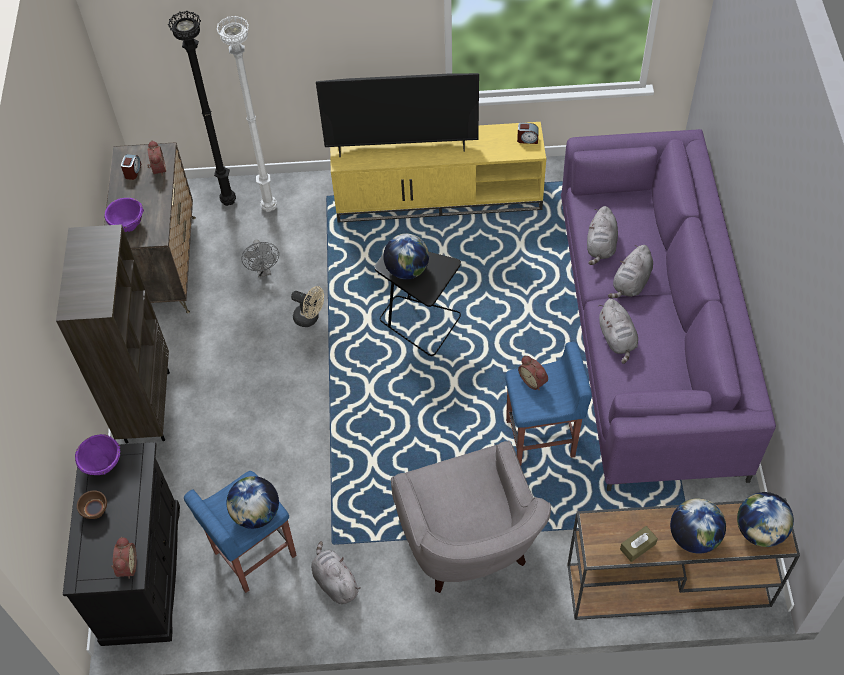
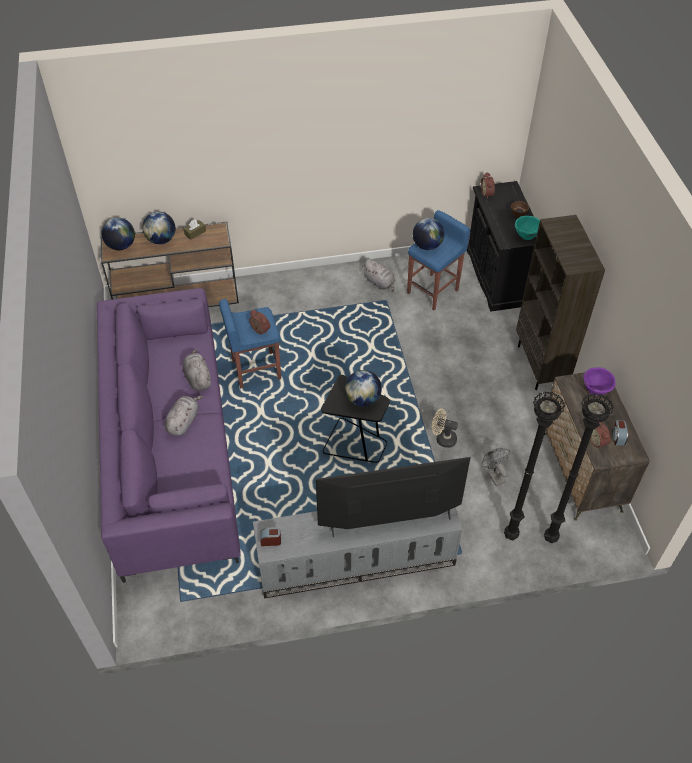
camera: 170 degrees right, 5 degrees down
(103, 465) = (526, 235): purple bowl -> turquoise bowl
(269, 207) = (511, 536): white floor lamp -> black floor lamp
(439, 197) = (355, 562): yellow tv stand -> grey tv stand
(468, 545) = (300, 307): grey armchair -> none
(601, 246) = (206, 450): grey plush toy -> none

